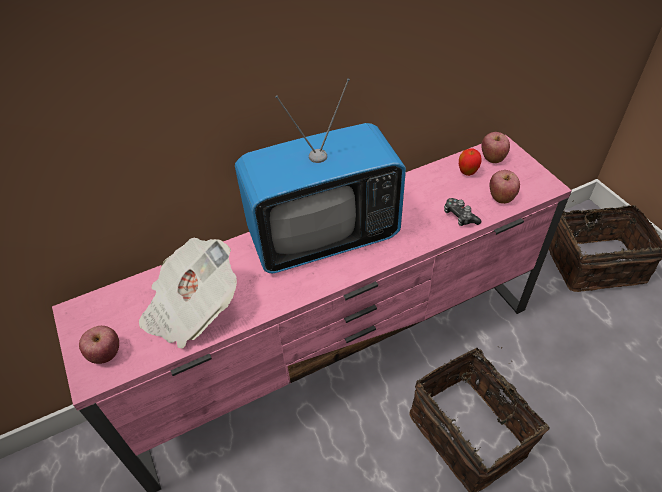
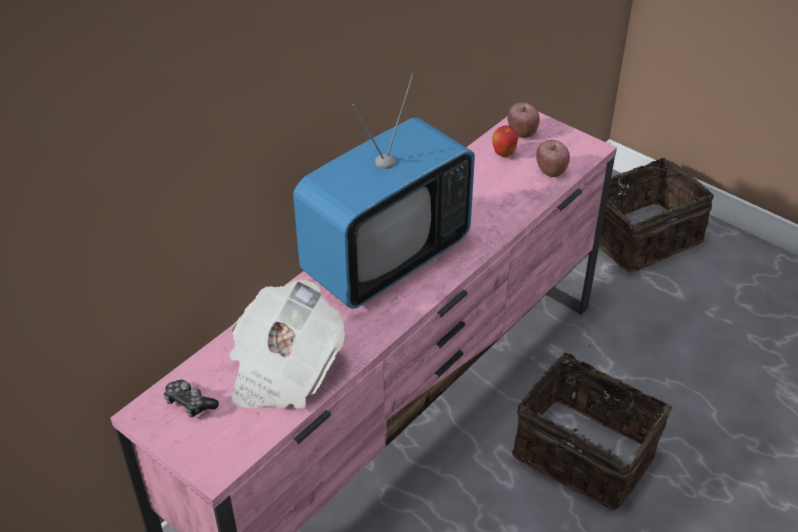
camera: 25 degrees left, 5 degrees down
(105, 354) = (214, 442): apple -> none
(460, 216) = (519, 201): game controller -> game controller (189, 403)

